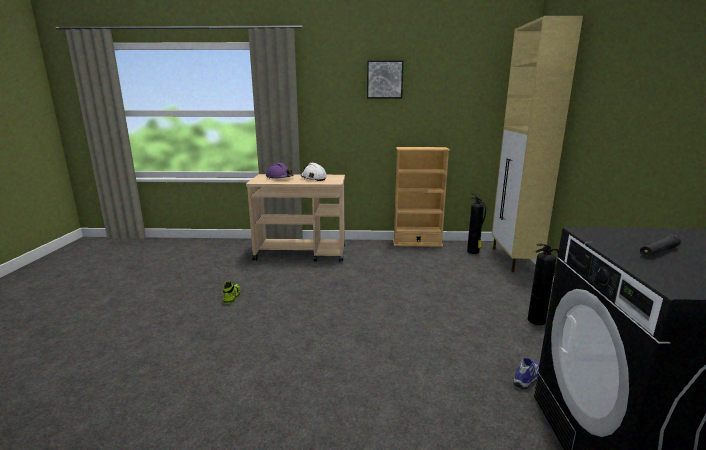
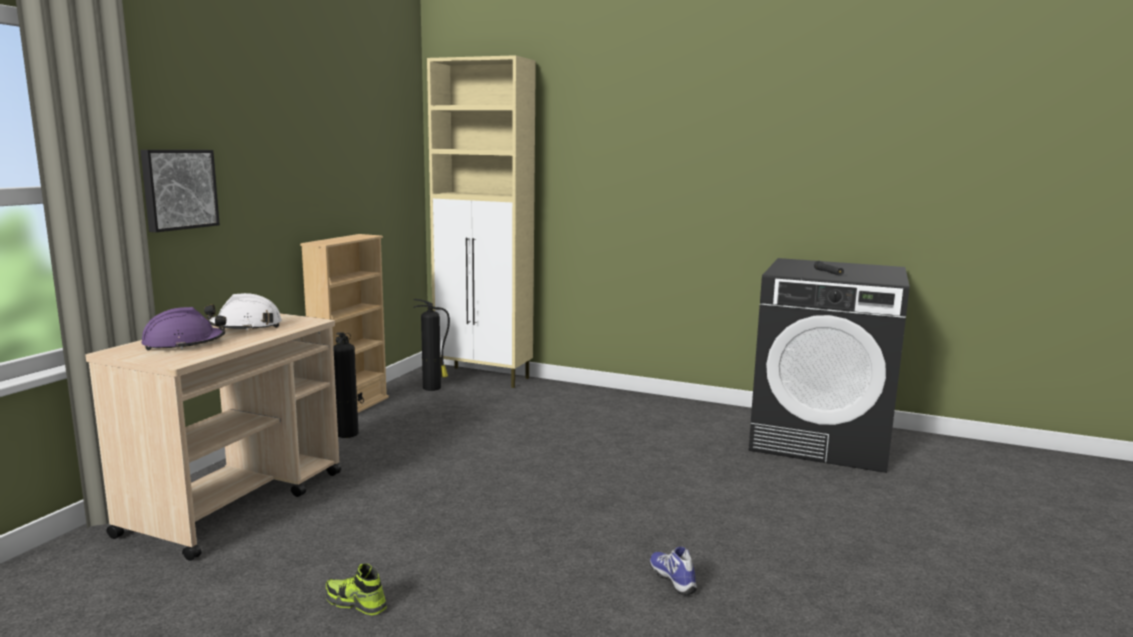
camera: 70 degrees left, 5 degrees down
(384, 79) = (271, 119): picture -> picture (178, 189)
(528, 379) = (722, 445): shoe -> shoe (673, 579)
(537, 320) = (628, 411): fire extinguisher -> fire extinguisher (347, 433)

